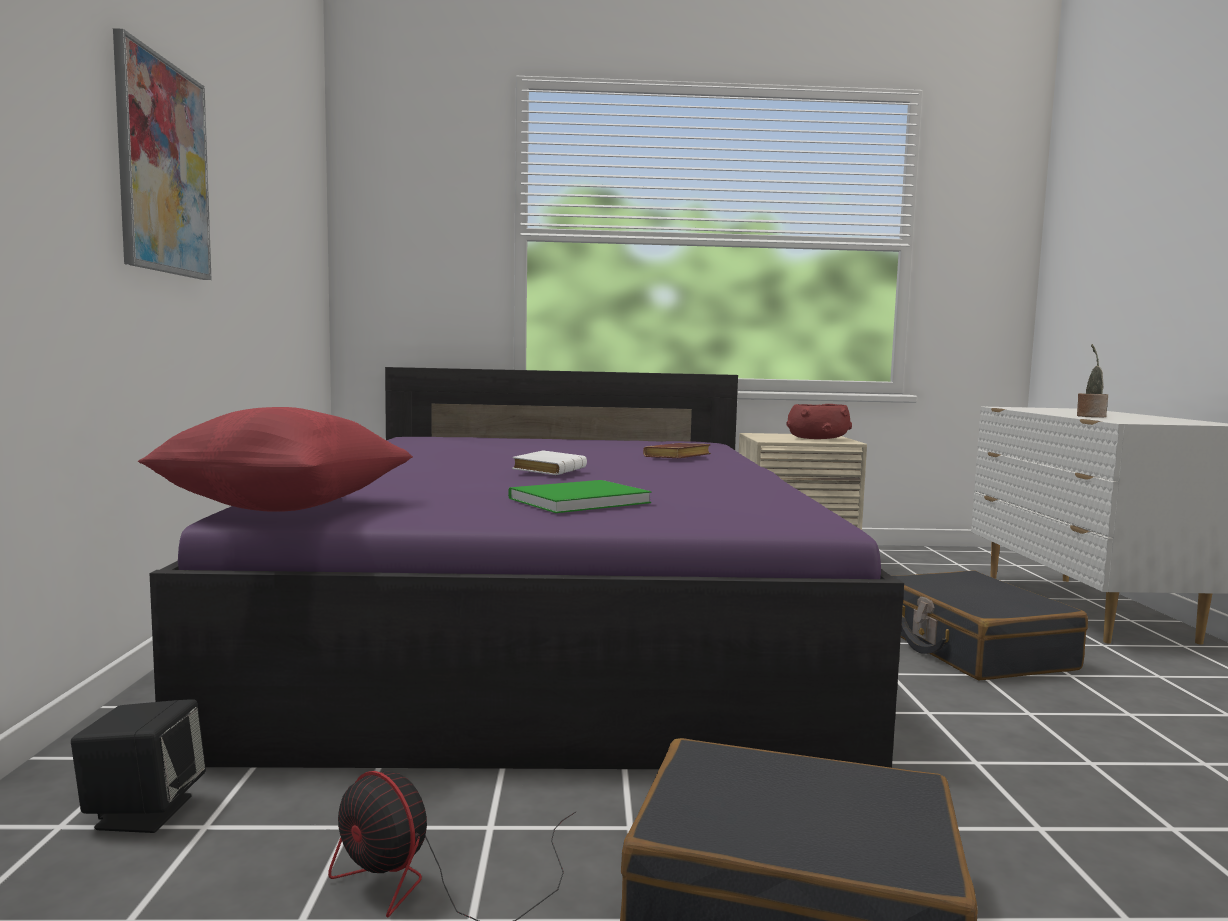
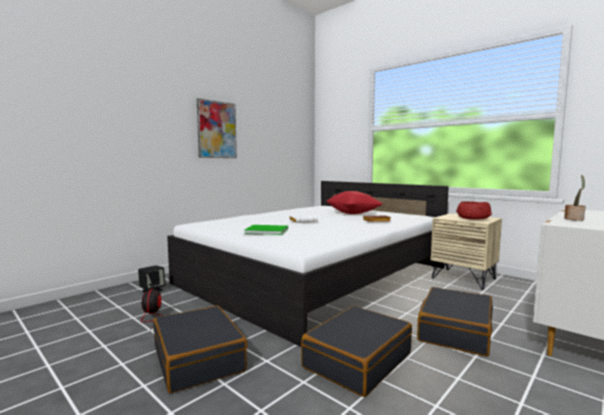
camera: 45 degrees right, 0 degrees up
(283, 508) = (201, 223): red pillow -> red pillow (353, 213)
(550, 619) = (316, 275): purple bed -> white bed
(999, 749) = (357, 360): none -> black suitcase

